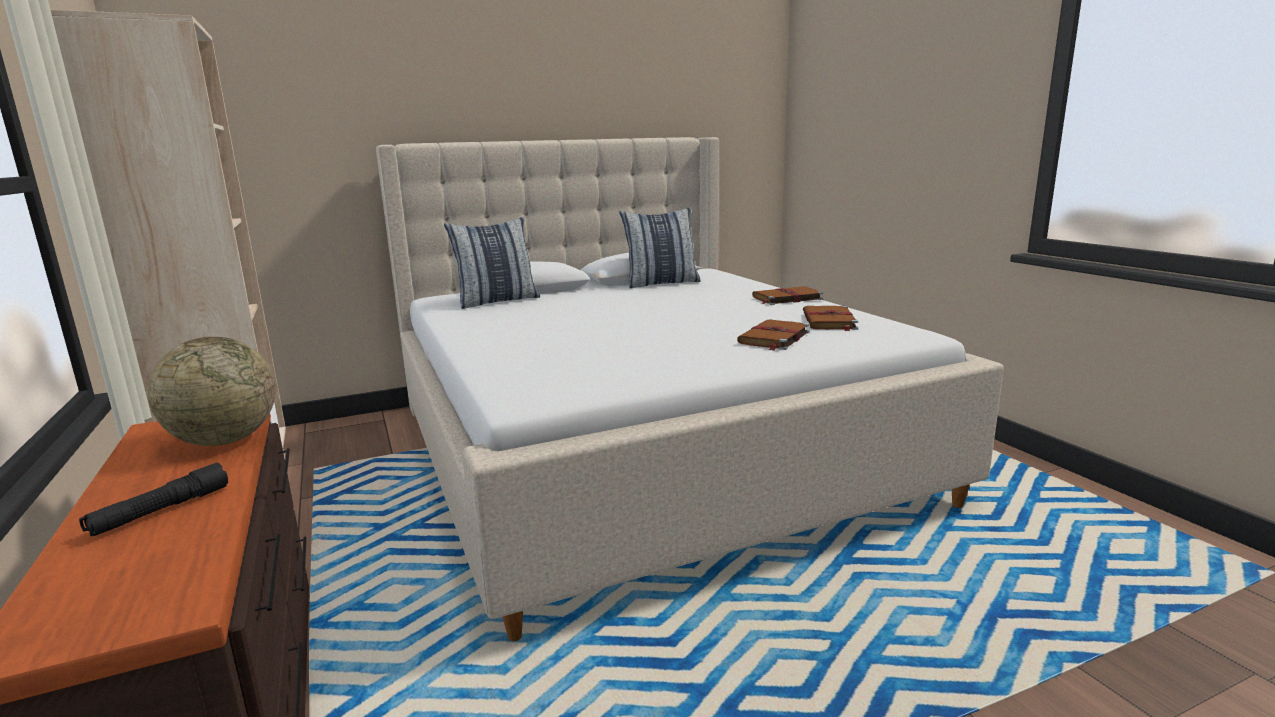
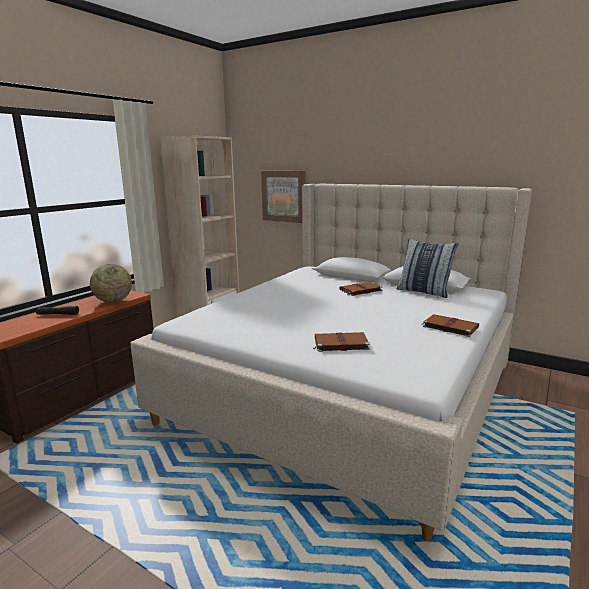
camera: 55 degrees right, 0 degrees up
(309, 175) = (284, 196): none -> picture
(497, 301) = (320, 277): pillow -> none
(829, 321) = (407, 350): brown book -> brown book (360, 290)

